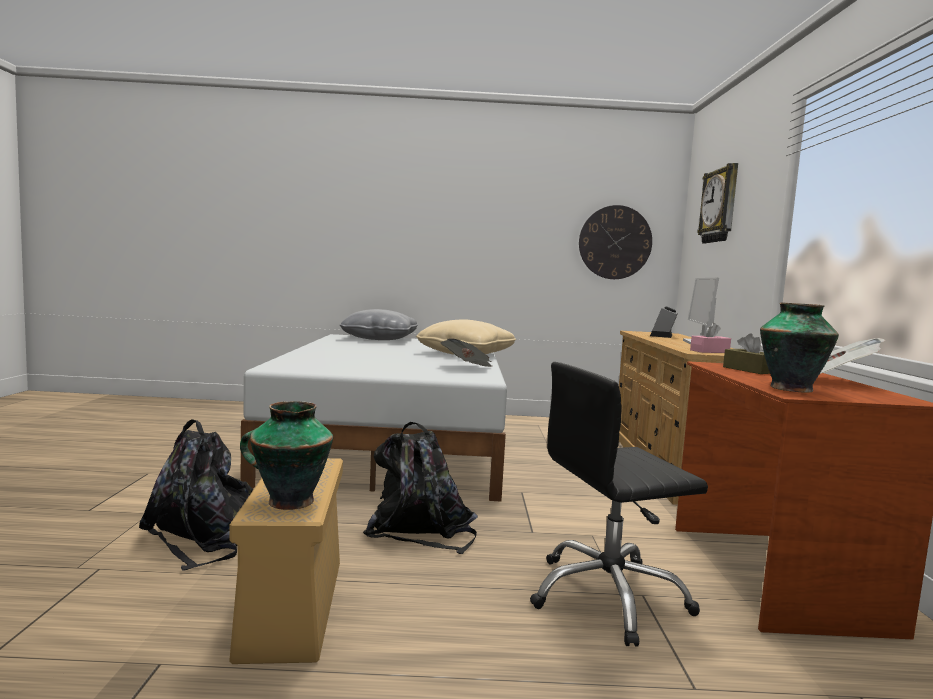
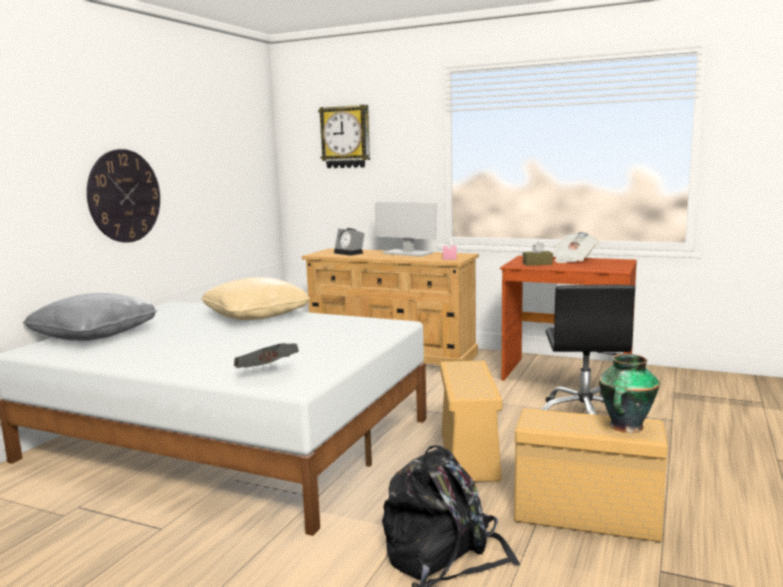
camera: 65 degrees left, 5 degrees up
(420, 530) = (469, 455): black backpack -> beige storage box
(468, 368) = (341, 322): newspaper -> newspaper (267, 374)
(615, 242) = (240, 170): wall clock -> wall clock (124, 196)
(792, 388) = (602, 268): vase -> none

